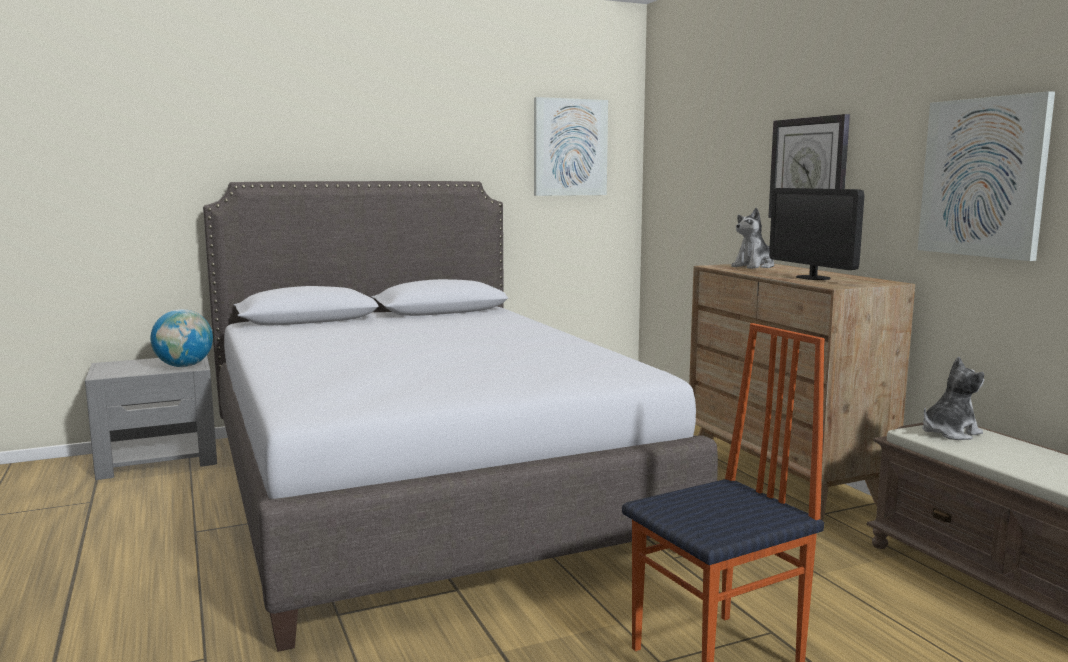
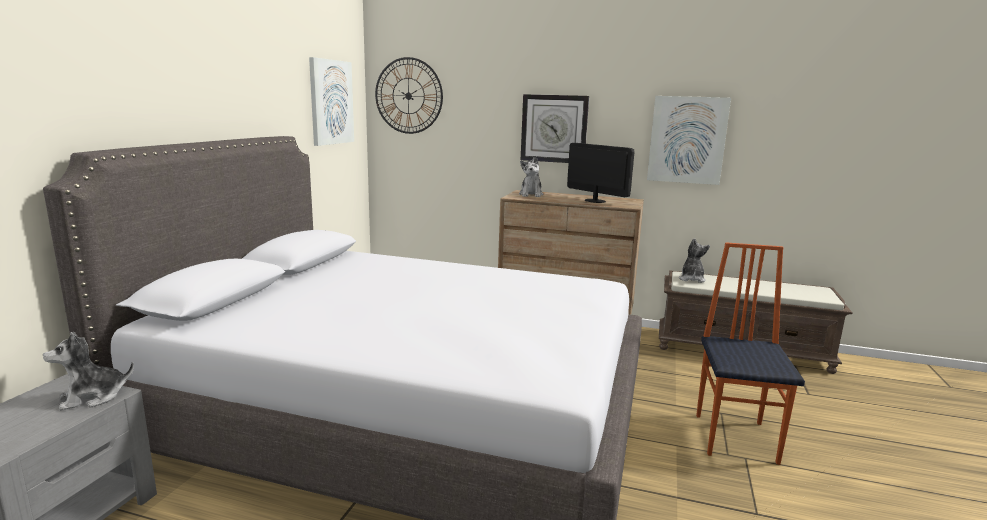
camera: 50 degrees left, 5 degrees up
(184, 366) = (92, 397): globe -> plush toy
(674, 136) = (408, 96): none -> wall clock
(813, 278) = (595, 201): monitor -> monitor turned 150 degrees counterclockwise

